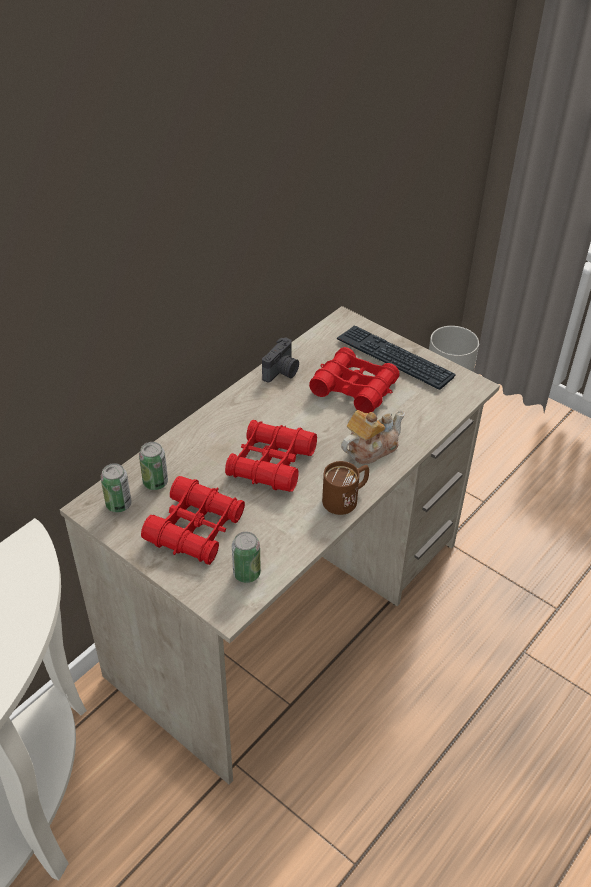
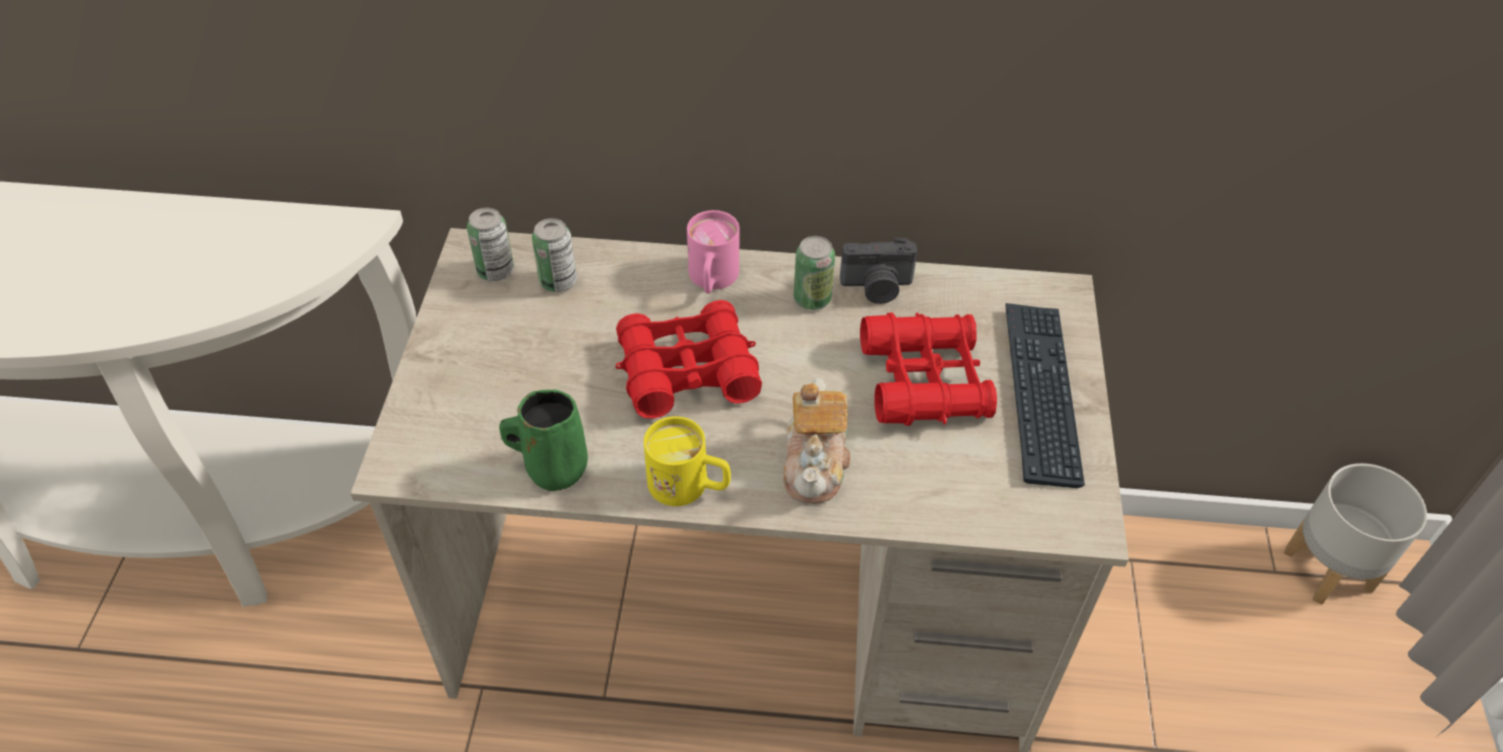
camera: 55 degrees right, 5 degrees up
(195, 528) = (509, 360): red binoculars -> none
(217, 424) = (712, 280): none -> pink mug
(246, 573) = (469, 452): can -> can (812, 299)
(289, 544) = (553, 468): none -> green mug
(346, 498) = (689, 486): brown mug -> yellow mug
(370, 448) = (815, 463): teapot -> teapot turned 75 degrees clockwise

